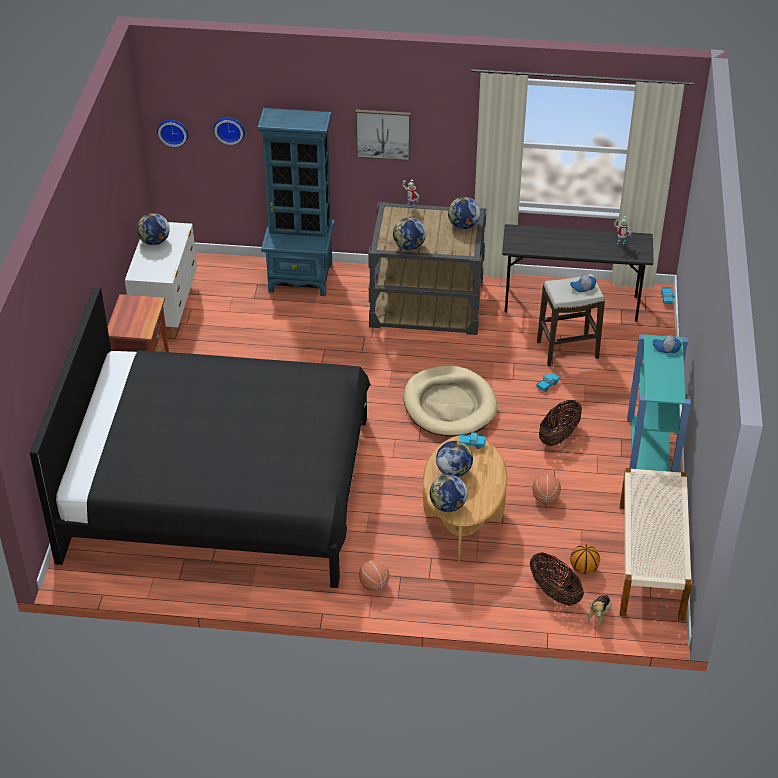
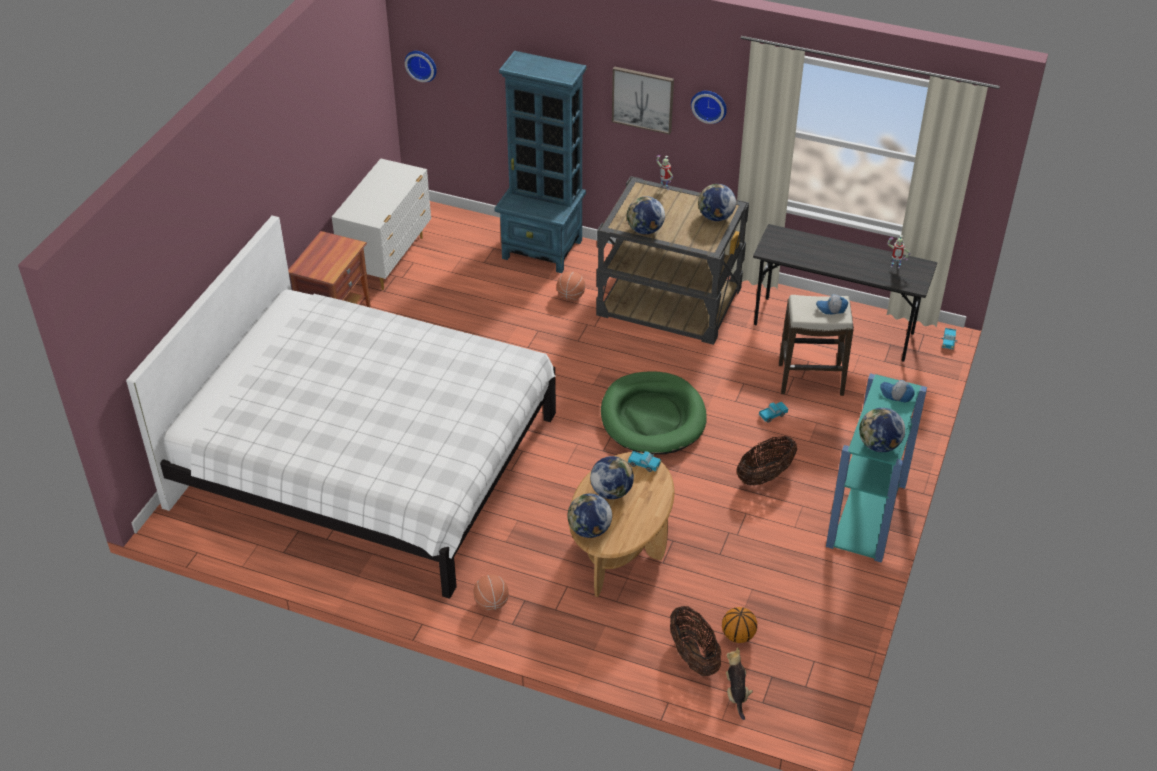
camera: 15 degrees right, 0 degrees up
(154, 242) = (379, 182): globe -> globe (879, 445)
(219, 488) = (366, 461): black bed -> white bed
(229, 129) = (480, 70): wall clock -> wall clock (709, 105)
(449, 405) = (652, 417): beige dog bed -> green dog bed
(545, 498) = (723, 544): basketball -> basketball (571, 296)
(598, 614) = (736, 693): plush toy -> plush toy turned 135 degrees clockwise
(651, 561) = (821, 644): beige bench -> none

